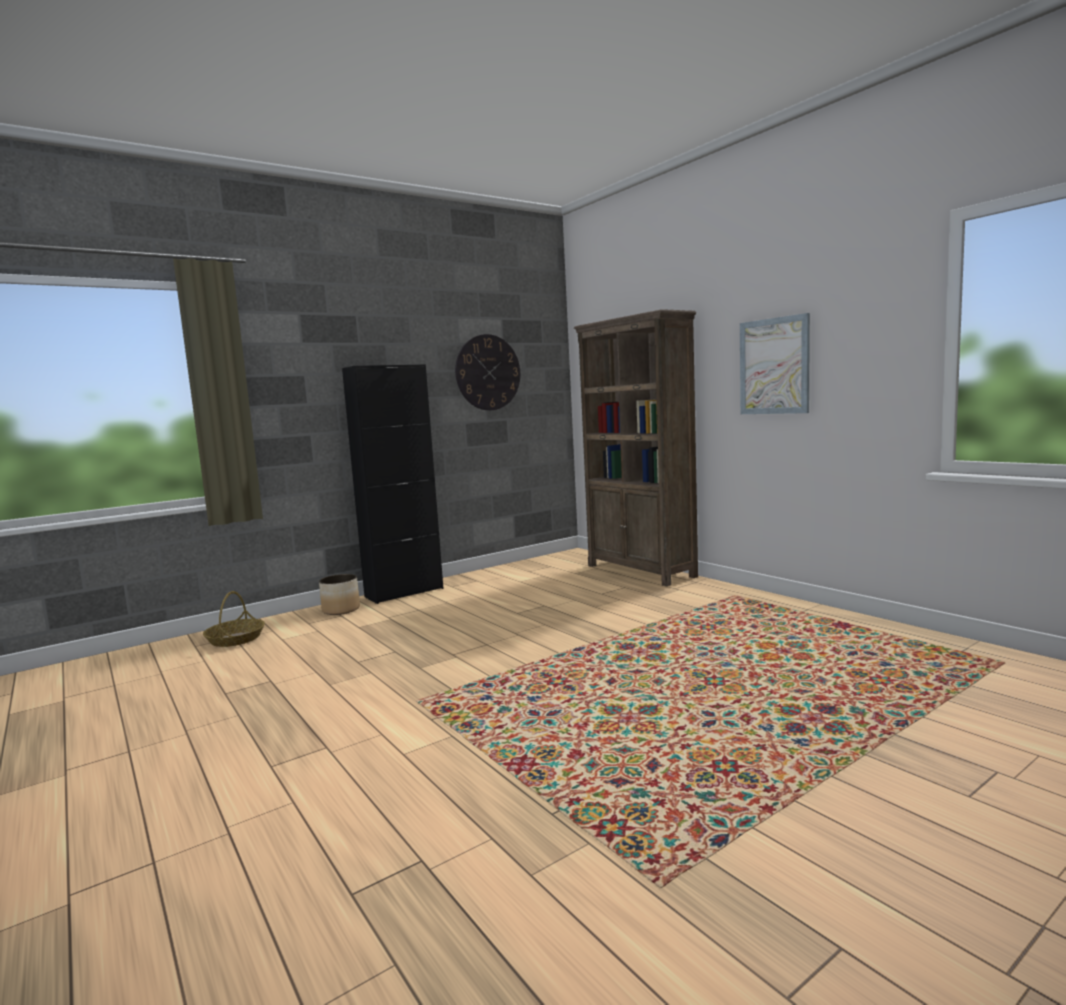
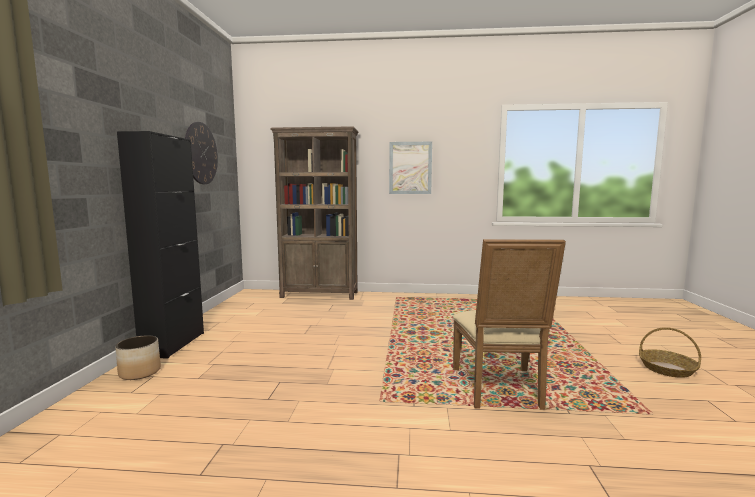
camera: 50 degrees left, 0 degrees up
(235, 639) = (69, 435): basket -> basket (667, 369)
(546, 749) = (499, 390): none -> beige chair

